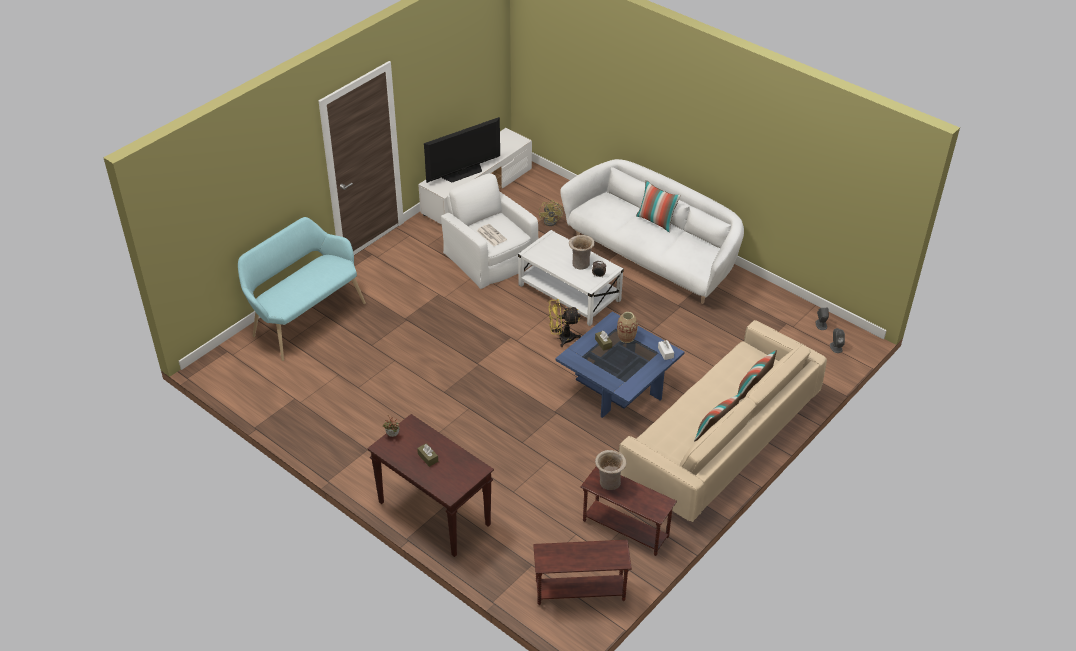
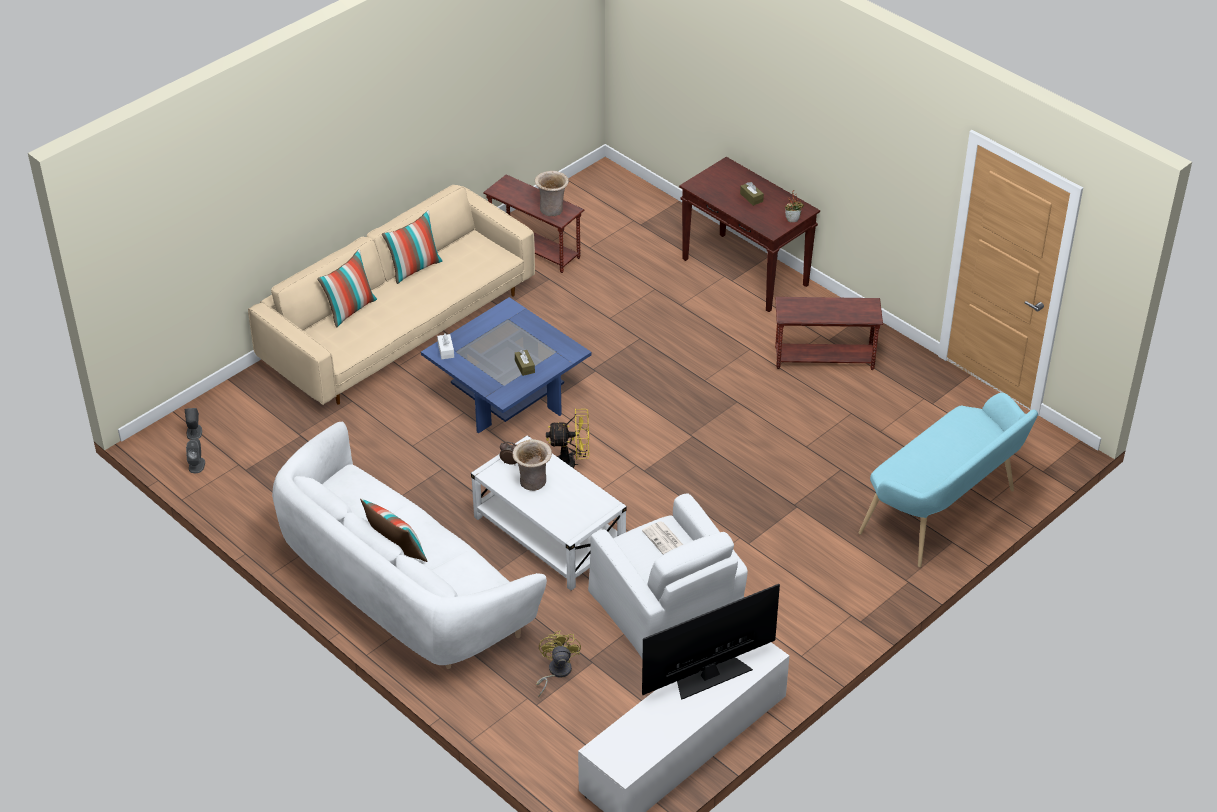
camera: 175 degrees left, 0 degrees up
(580, 592) = (593, 201): brown side table -> brown side table (824, 358)
(626, 337) = (492, 372): vase -> none

